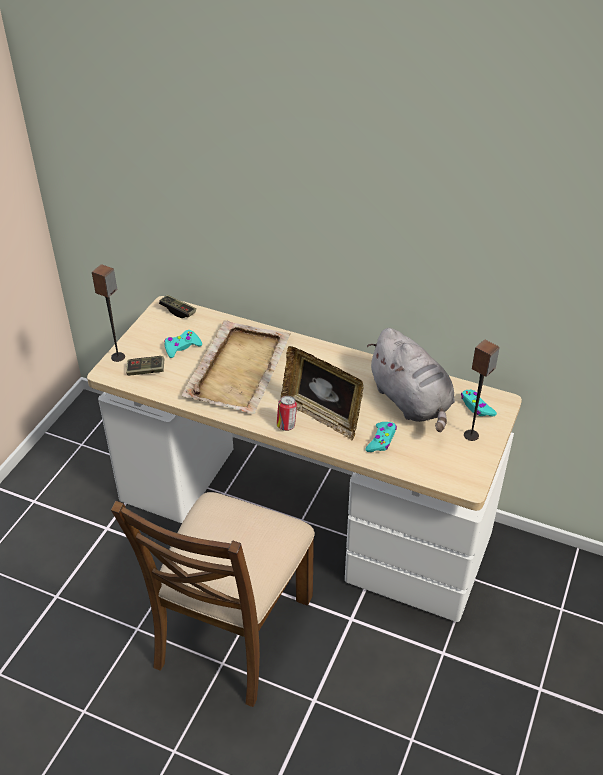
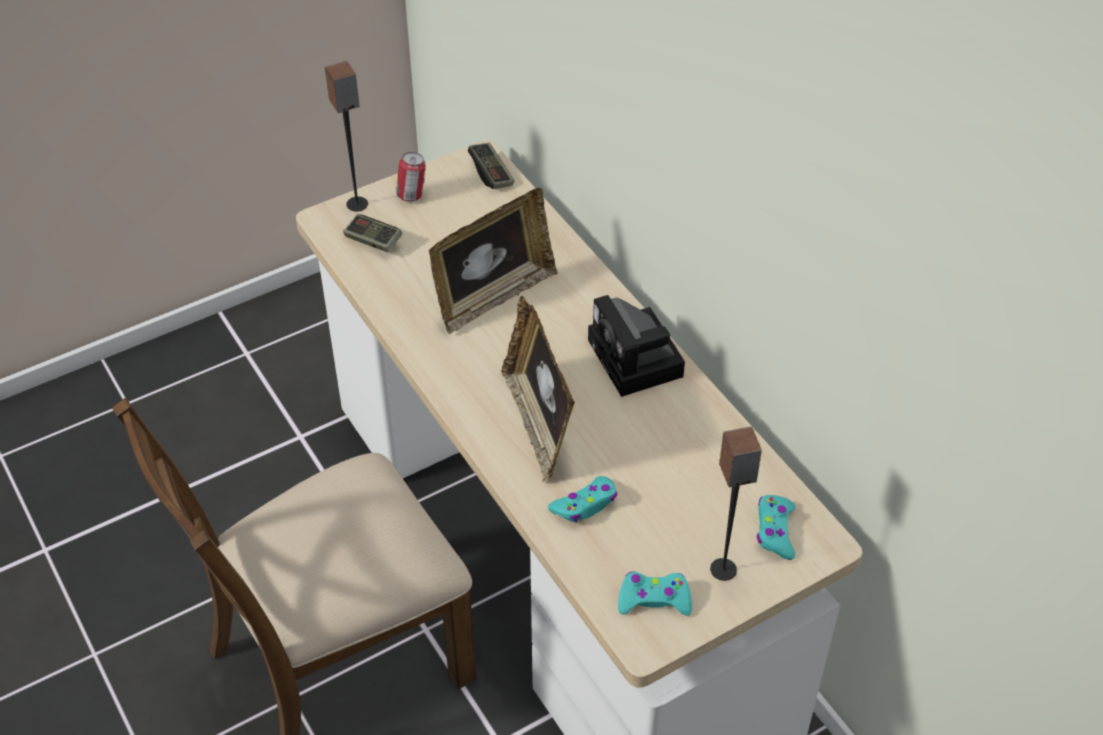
camera: 35 degrees right, 5 degrees up
(182, 347) = (448, 229): turquoise game controller -> turquoise game controller (654, 599)
(239, 368) = (493, 297): beige tray -> picture frame
(286, 425) = (478, 413): can -> can (412, 196)
(341, 364) = (638, 361): none -> camera
(411, 402) = (684, 471): grey plush toy -> none

